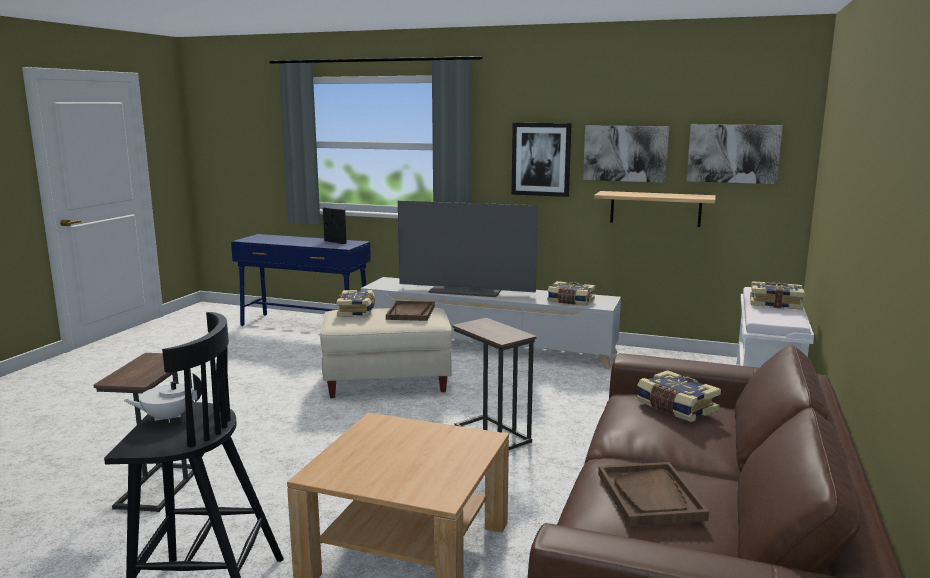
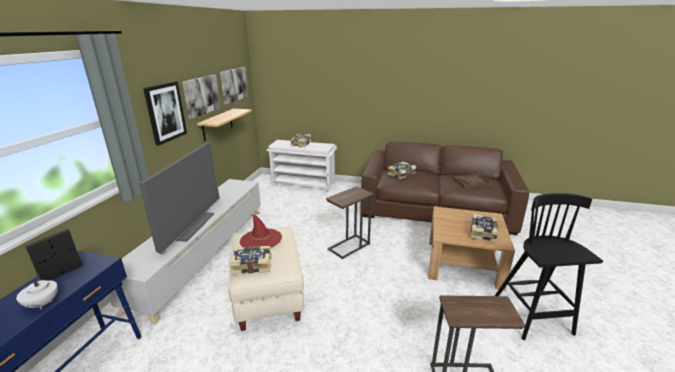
camera: 95 degrees left, 10 degrees up
(167, 418) = (553, 255): white teapot -> white teapot (42, 304)
(411, 312) = (261, 239): brown tray -> red hat
(570, 301) = (235, 191): book -> book (483, 233)

